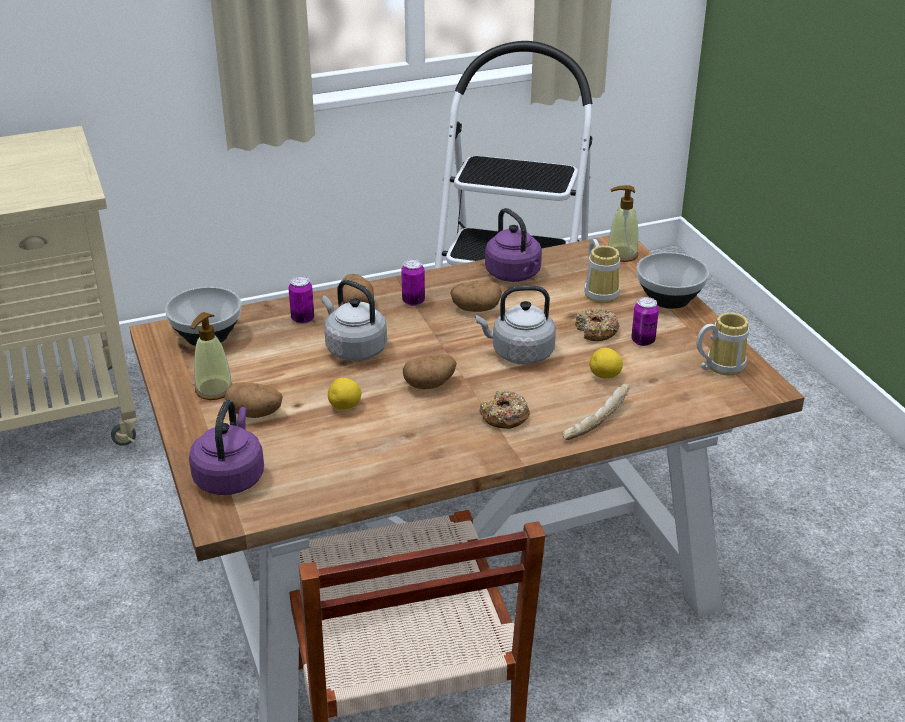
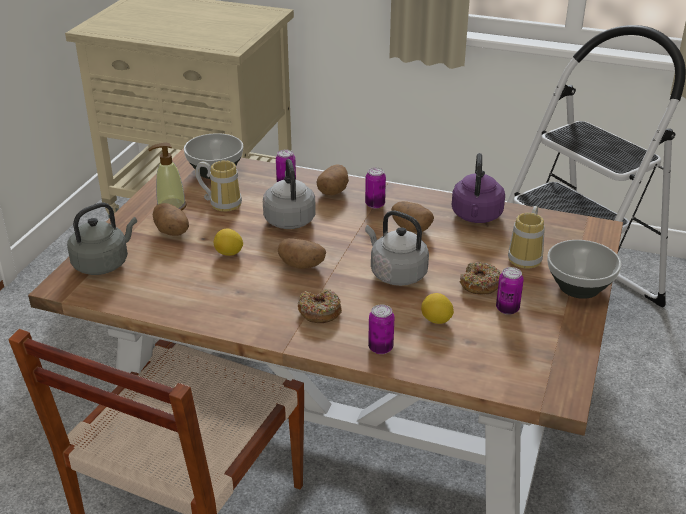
camera: 40 degrees right, 0 degrees up
(230, 476) = (103, 263): purple kettle -> grey kettle
(595, 420) = (380, 348): bread -> can
(621, 255) = (588, 236): soap dispenser -> none
(719, 366) = (544, 359): mug -> mug (222, 203)

